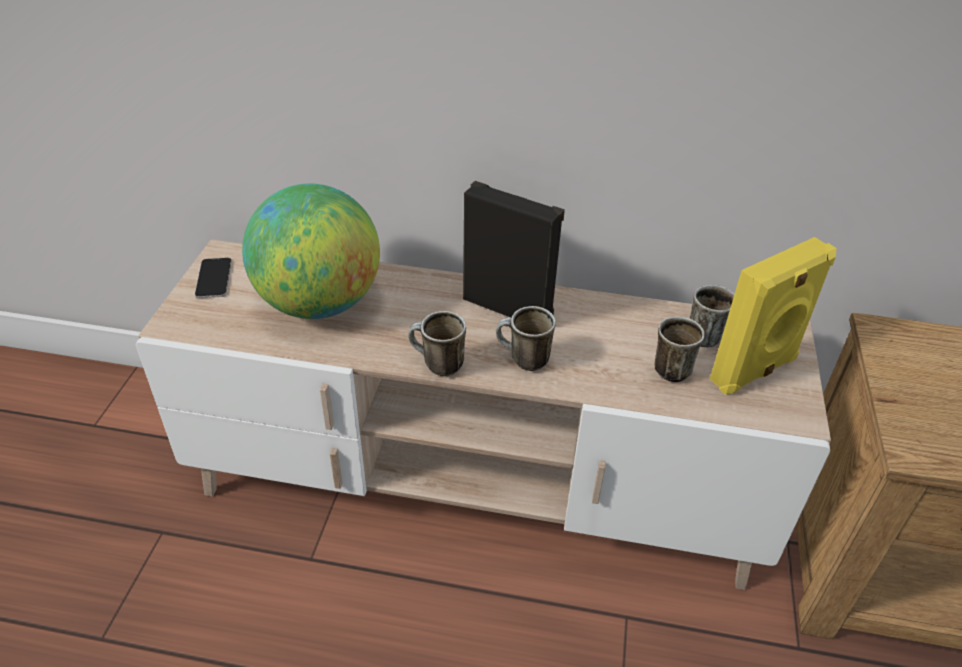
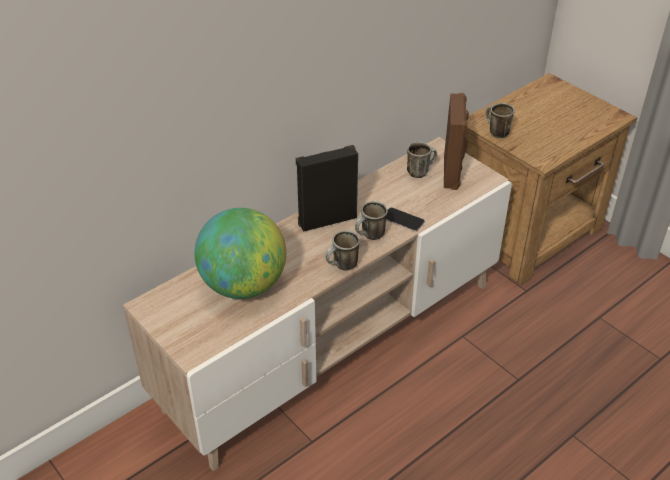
camera: 50 degrees left, 0 degrees up
(214, 278) = (168, 318): phone -> phone (403, 220)
(670, 366) = (423, 194): mug -> mug (495, 132)
(755, 371) = (452, 172): yellow speaker -> brown speaker

